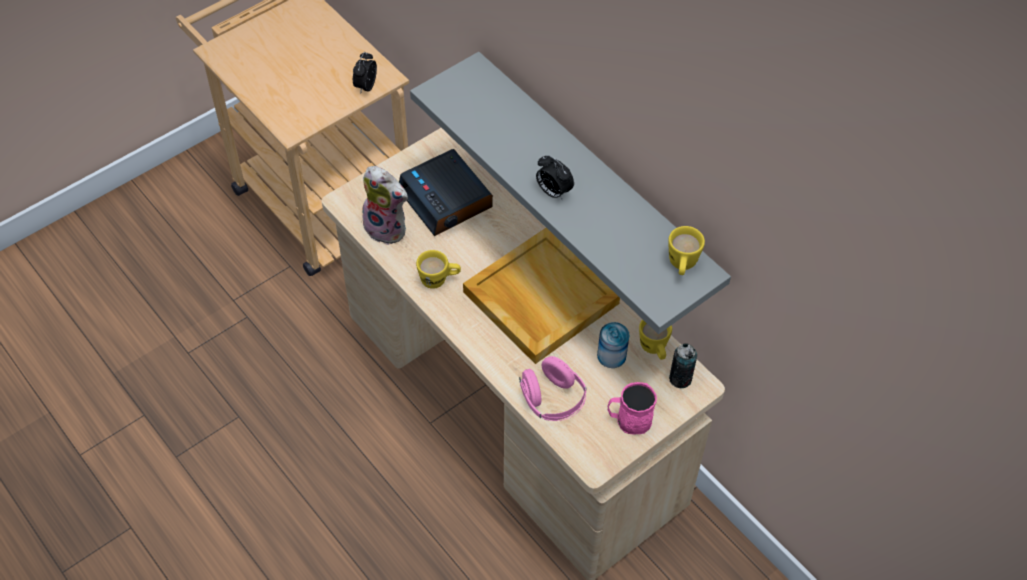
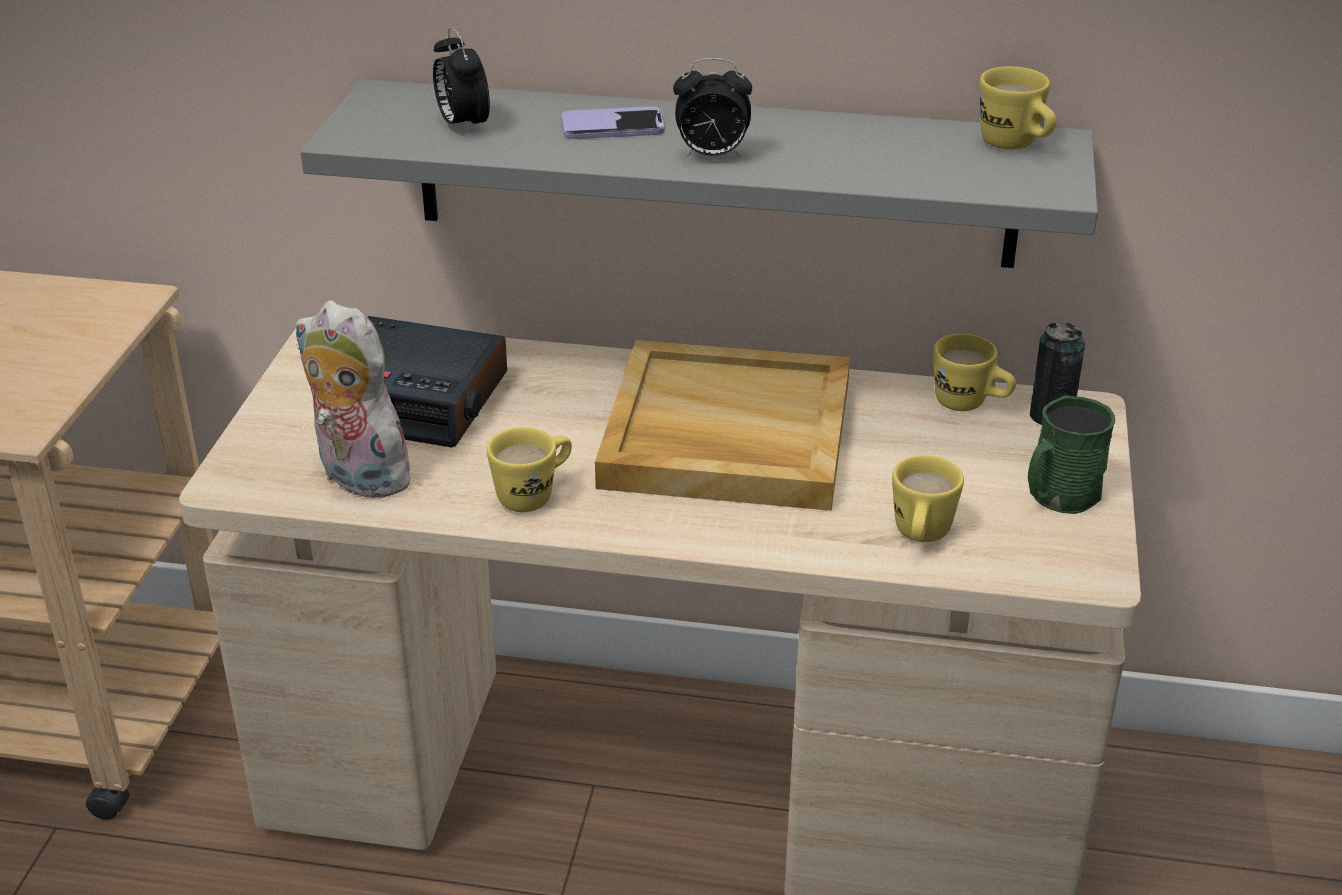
camera: 40 degrees left, 20 degrees down
(365, 86) = (107, 321): alarm clock -> alarm clock (462, 125)
(388, 228) = (357, 477): plush toy -> plush toy turned 135 degrees counterclockwise
(537, 147) = (612, 127): none -> phone
(552, 400) = (920, 537): pink headphones -> yellow mug
(611, 355) = (924, 442): can -> none
(629, 420) = (1058, 497): pink mug -> green mug

